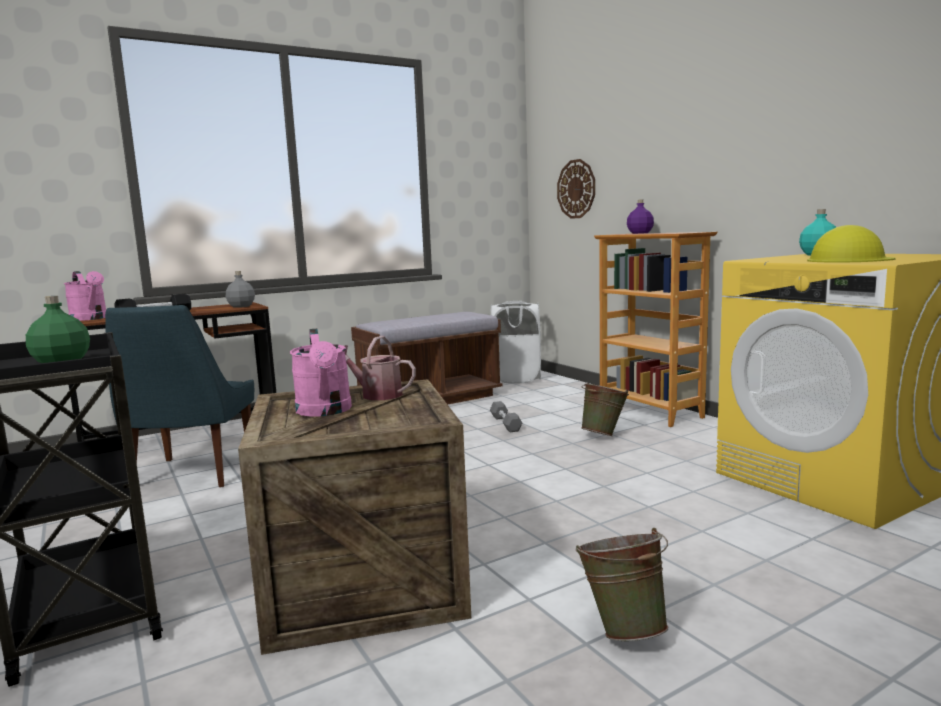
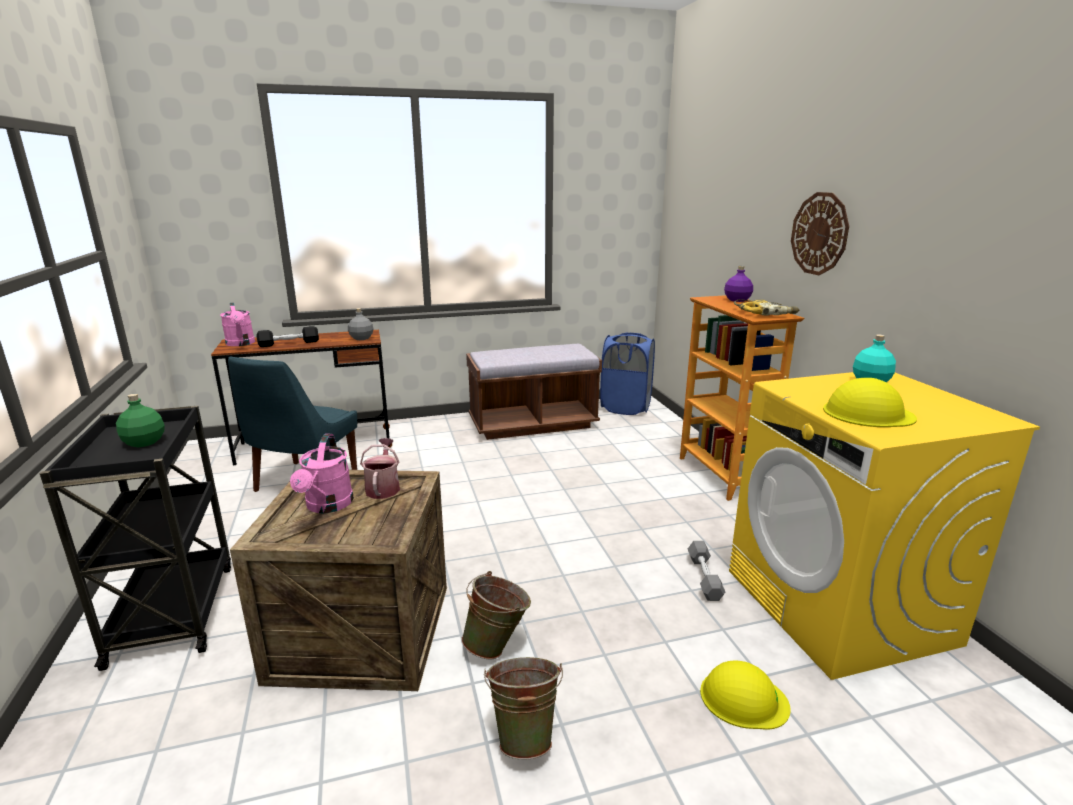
camera: 15 degrees right, 10 degrees up
(376, 394) = (383, 487): watering can -> watering can turned 45 degrees clockwise
(505, 424) = (579, 468): grey dumbbell -> grey dumbbell (704, 577)
(516, 378) = (625, 407): white laundry basket -> blue laundry basket
(576, 189) = (698, 233): wall clock -> wall clock (819, 234)
(604, 435) = (657, 499): green bucket -> green bucket (497, 646)
(680, 232) = (765, 313): none -> power drill
(812, 557) = (743, 699): none -> yellow hard hat

